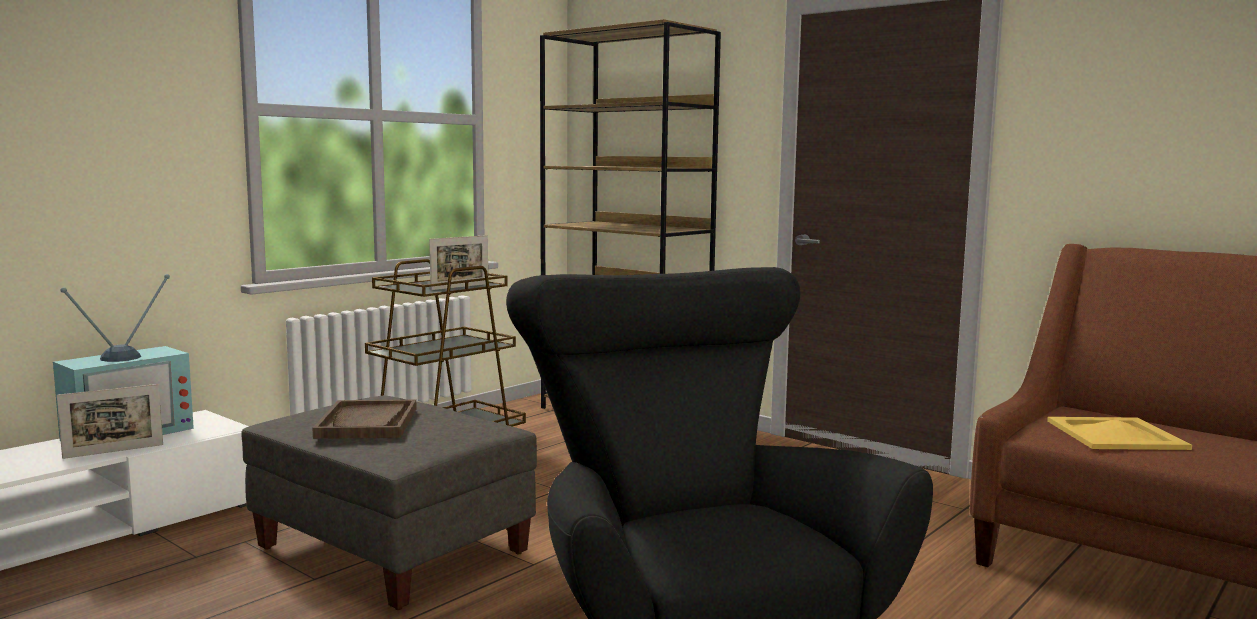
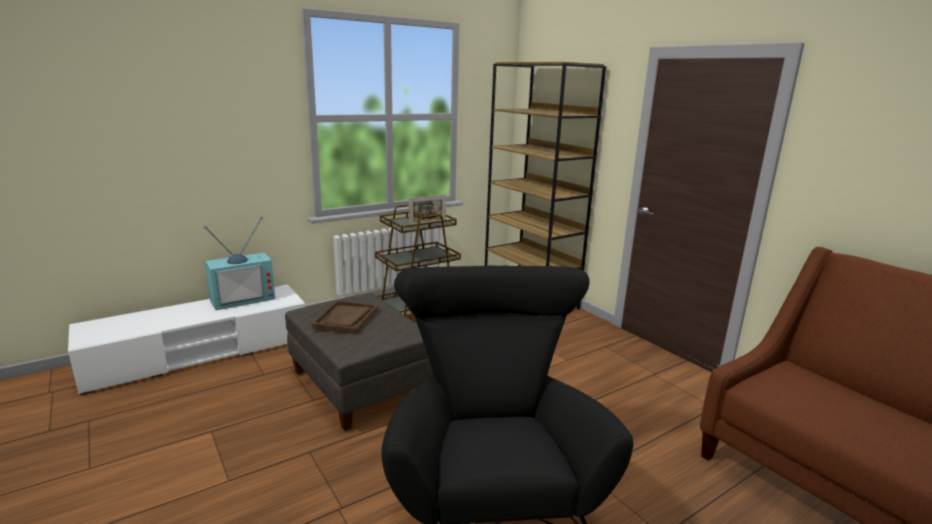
camera: 15 degrees right, 10 degrees up
(113, 451) = (230, 312): picture frame -> none
(1117, 435) = (811, 399): yellow tray -> none

